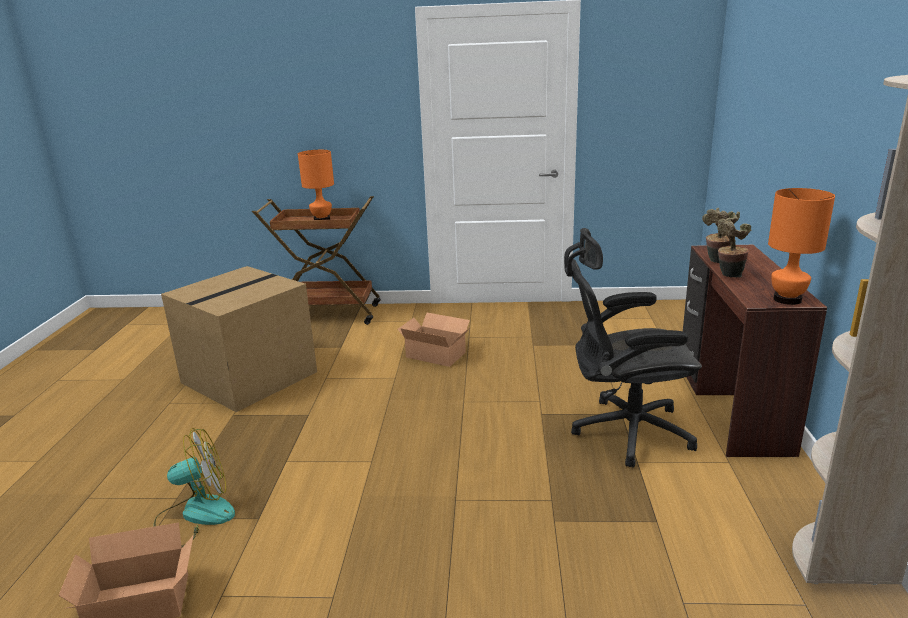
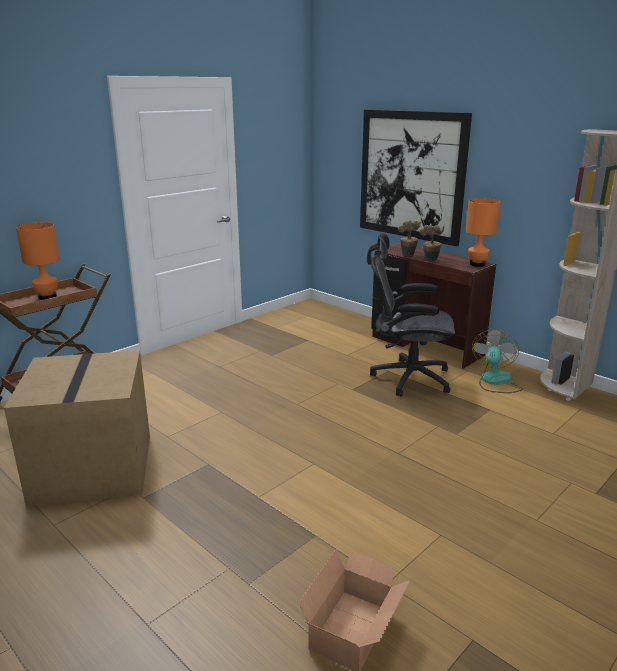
camera: 50 degrees left, 0 degrees up
(195, 515) = (269, 565): fan -> fan (495, 382)
(435, 354) = (218, 385): cardboard box -> none
(625, 432) = (407, 378): office chair -> office chair turned 60 degrees clockwise
(780, 142) = (411, 175): none -> picture

